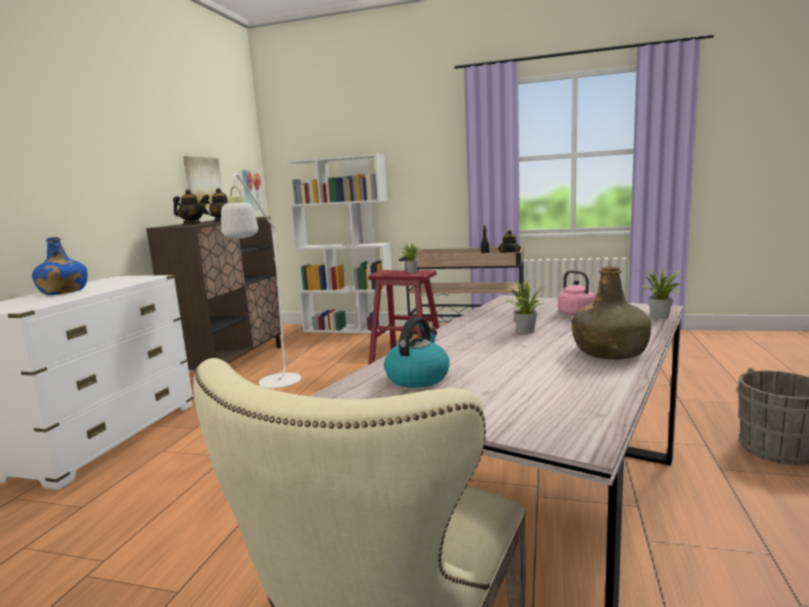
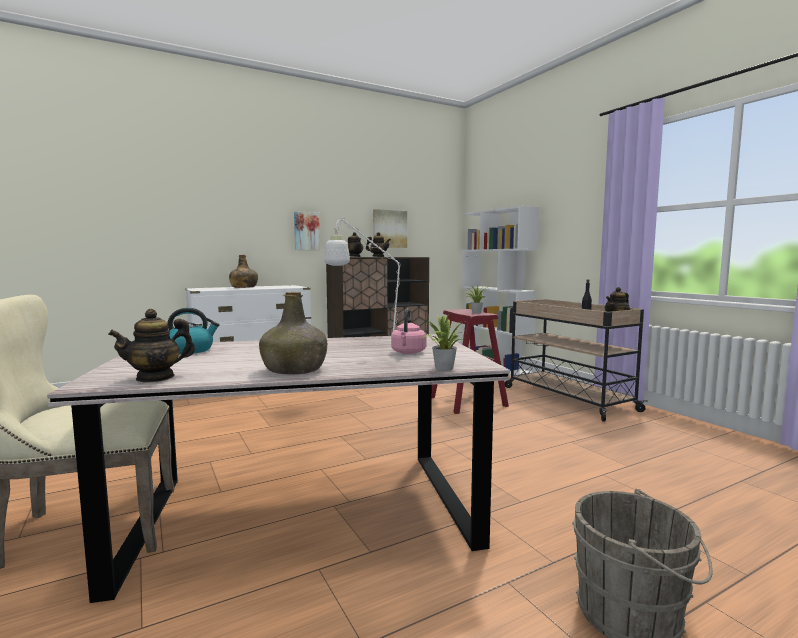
camera: 45 degrees right, 5 degrees down
(63, 292) = (243, 287): blue bottle -> green bottle
(251, 190) = (443, 237): picture -> picture (306, 231)
(523, 331) = (328, 350): potted plant -> none
(577, 406) = (156, 377): none -> teapot

